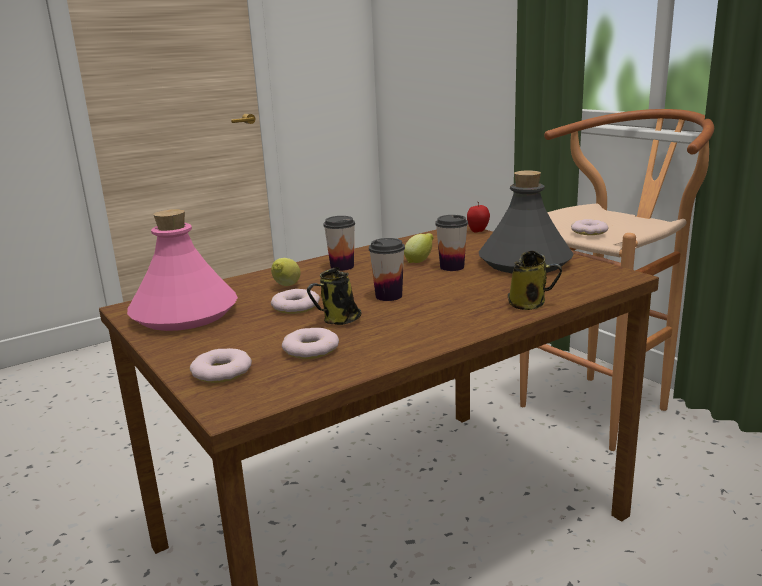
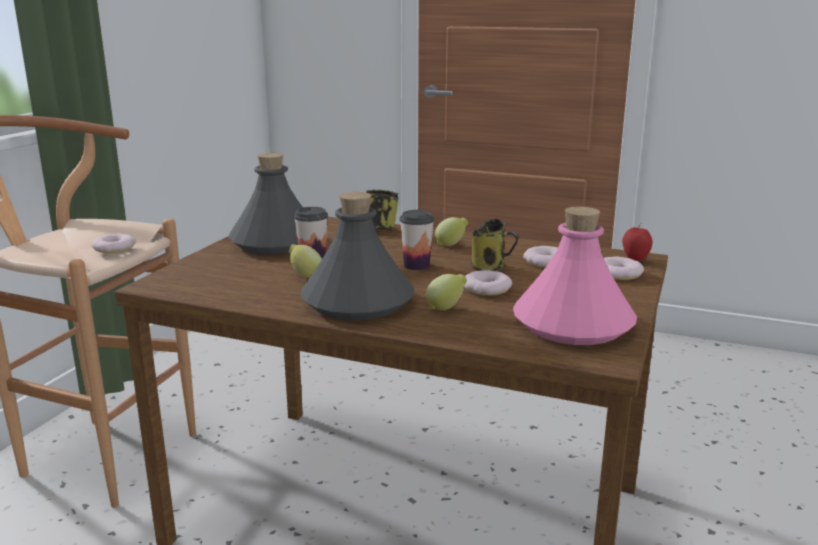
camera: 125 degrees left, 0 degrees up
(342, 267) = (357, 302): cup -> grey bottle
(428, 322) = (451, 245): none -> lemon
(478, 231) = (161, 275): apple -> apple (635, 259)

